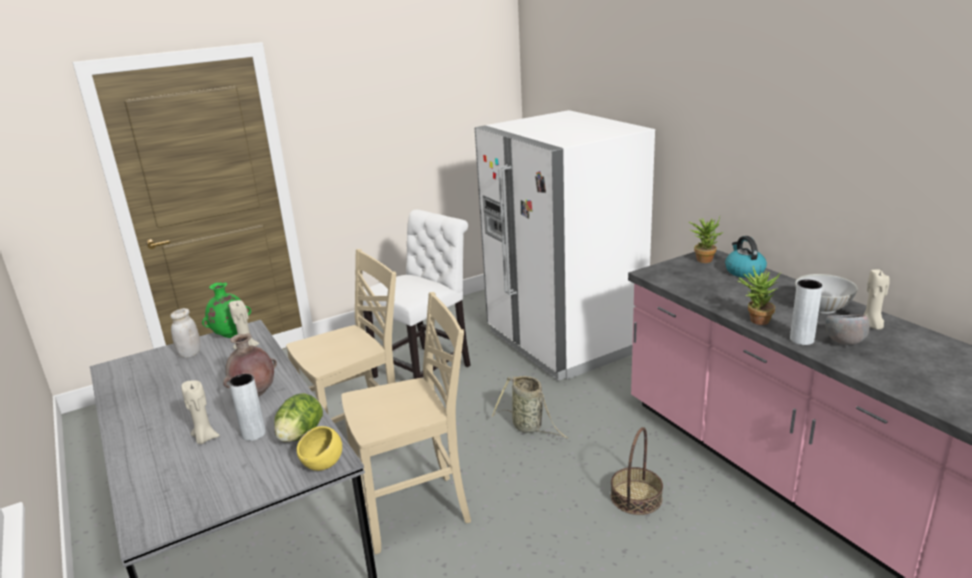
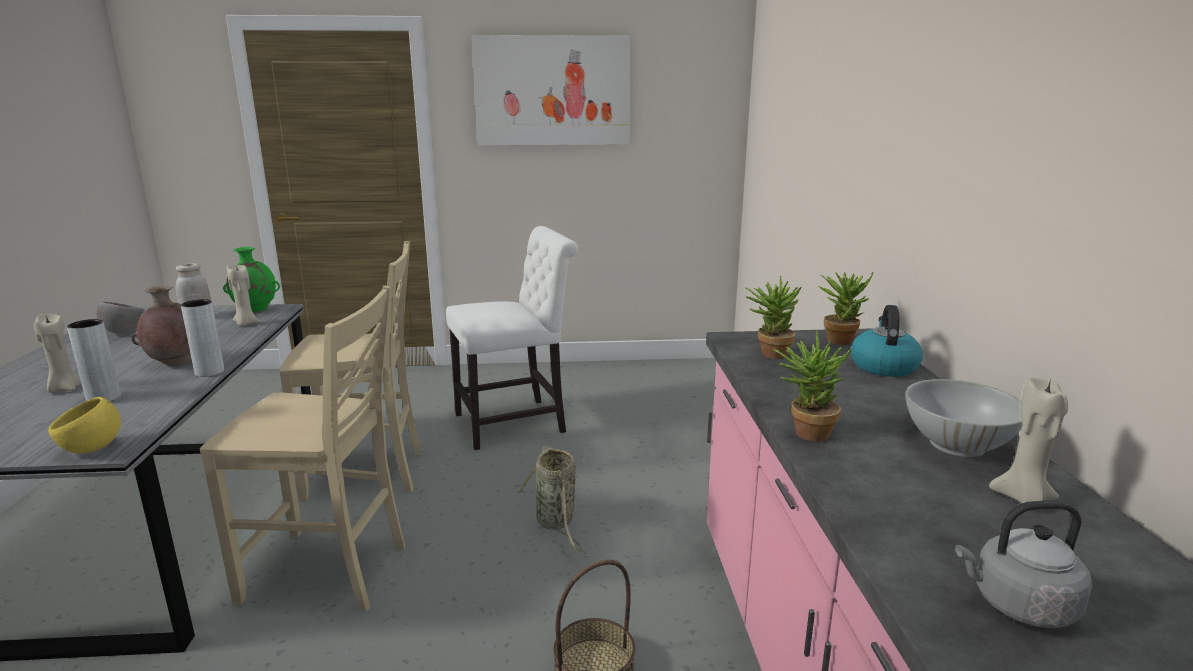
camera: 25 degrees right, 5 degrees down
(300, 435) = (134, 412): lettuce -> none
(378, 92) = (553, 91): none -> picture
(564, 341) = (702, 437): white fridge -> none
(680, 278) = (769, 353): none -> potted plant
(801, 340) = (848, 481): grey vase -> grey vase (209, 372)
(844, 342) = (928, 509): grey bowl -> grey bowl (124, 332)
(910, 370) = (1018, 605): none -> grey kettle

